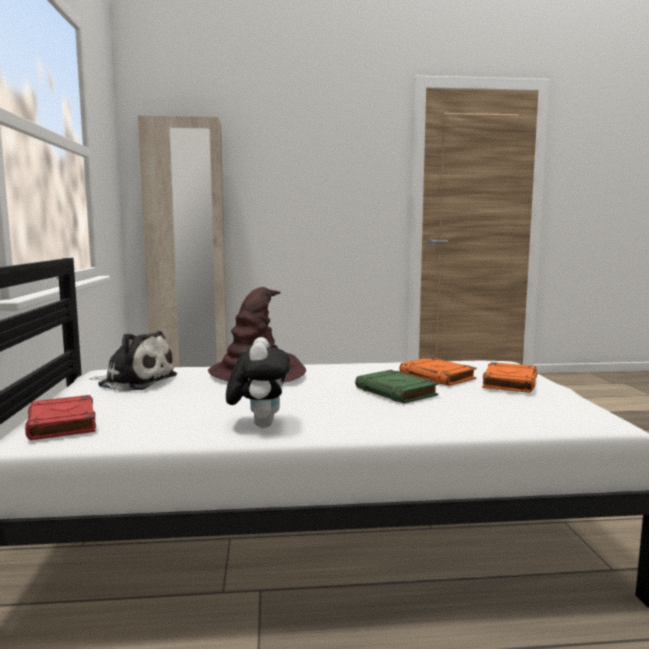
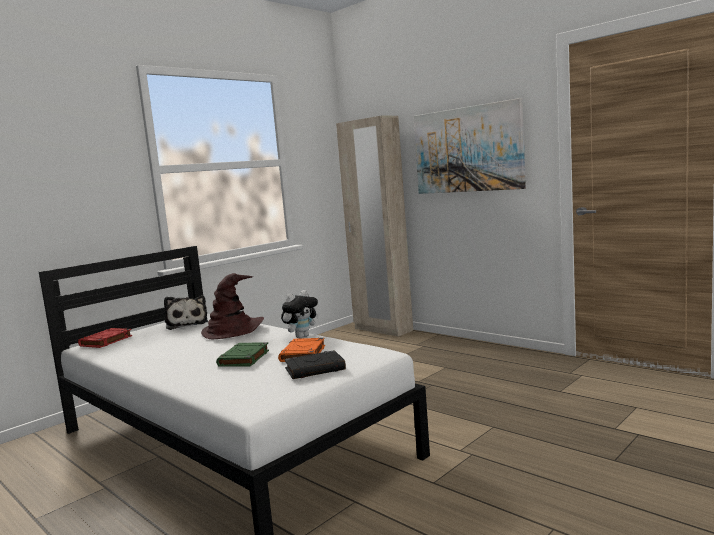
camera: 50 degrees right, 0 degrees up
(259, 424) = (143, 360): plush toy -> plush toy (302, 336)
(313, 174) = (467, 149): none -> picture
(509, 382) = (315, 369): orange book -> black book

